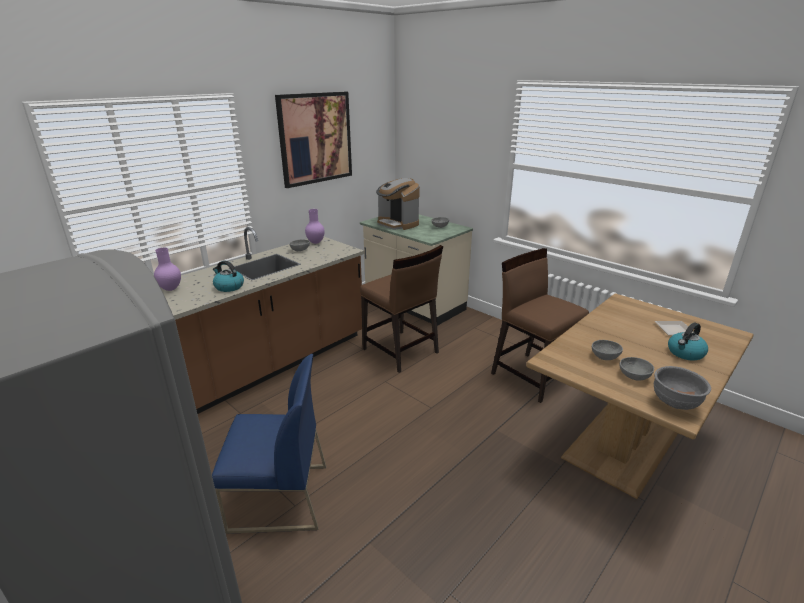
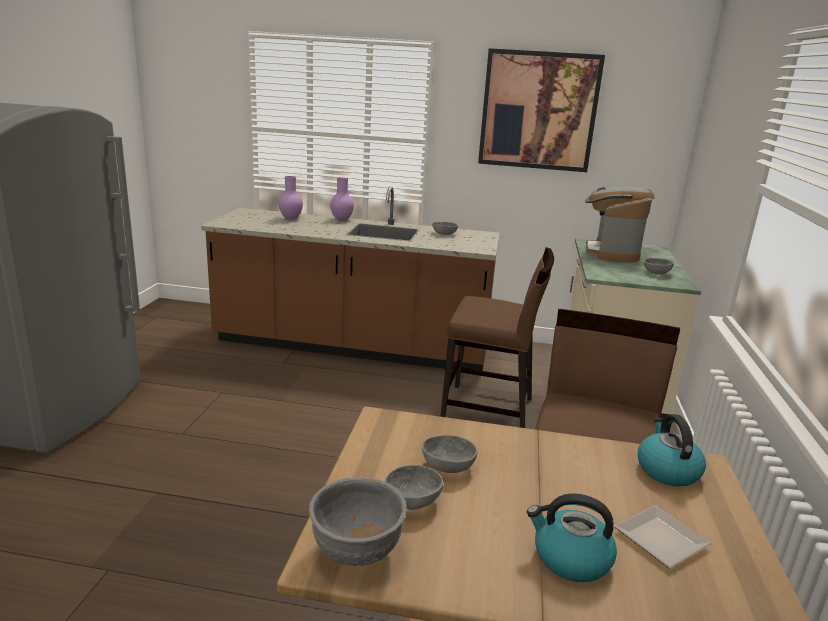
camera: 55 degrees right, 5 degrees down
(228, 287) = (320, 231): kettle -> kettle (667, 470)
(278, 498) = (186, 422): blue chair -> none
(315, 242) = (475, 235): purple vase -> purple vase (342, 220)
(400, 351) = (488, 410): brown chair -> brown chair turned 90 degrees counterclockwise

